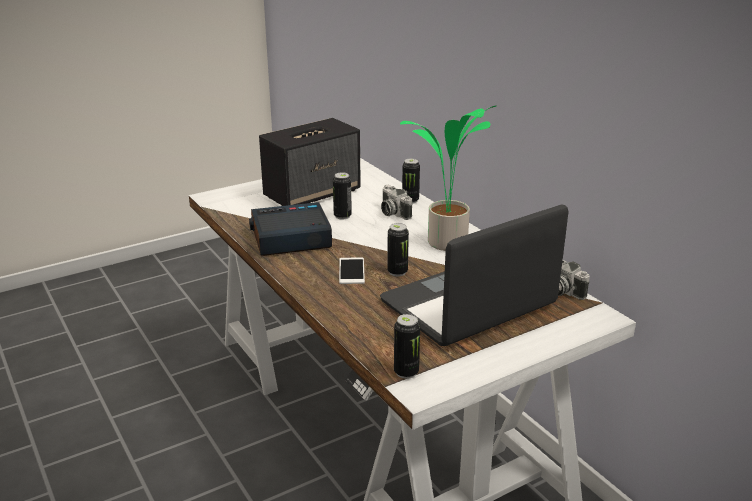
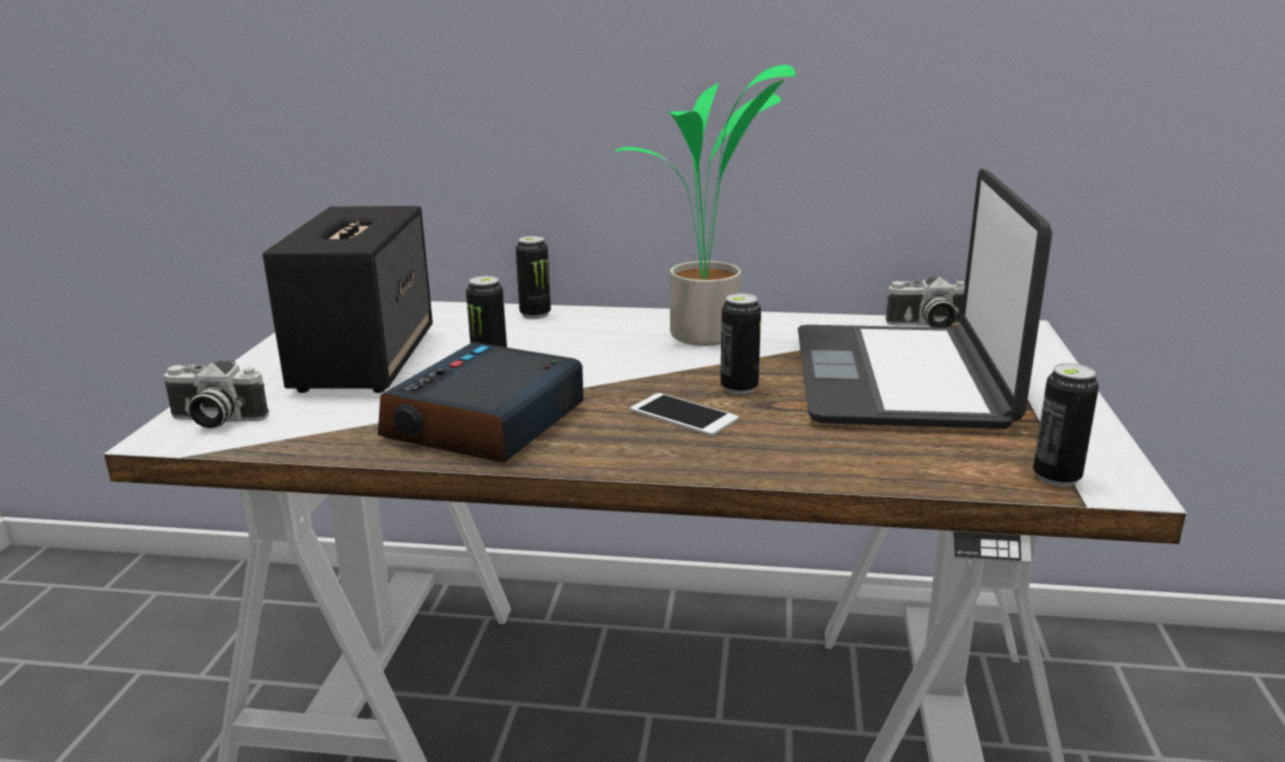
camera: 50 degrees left, 5 degrees down
(392, 212) = (549, 334): camera -> camera (214, 420)

